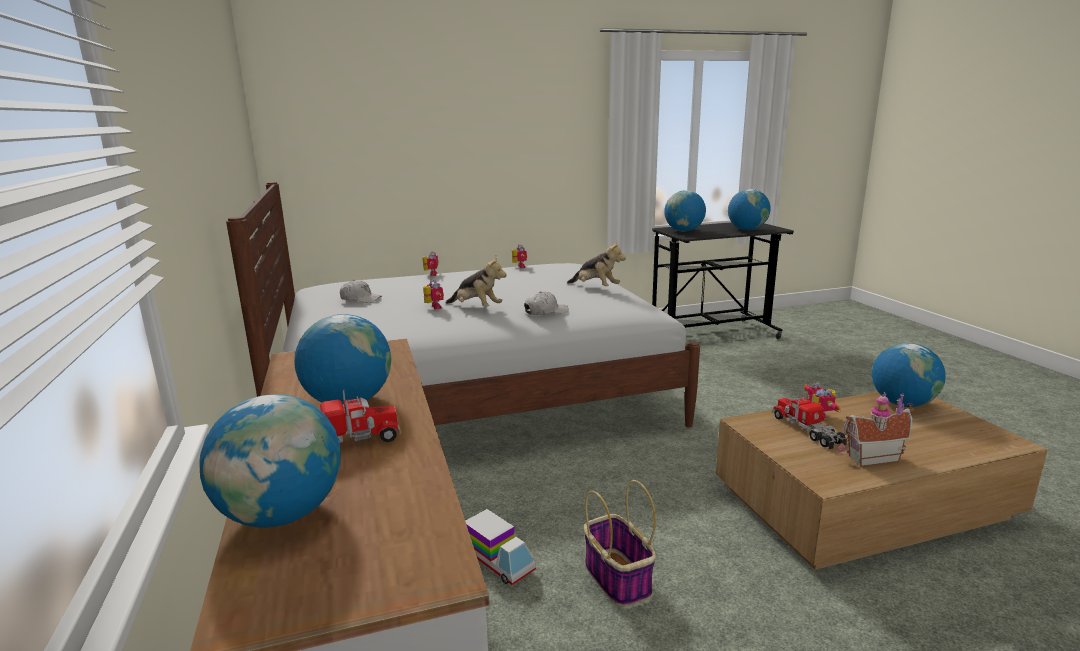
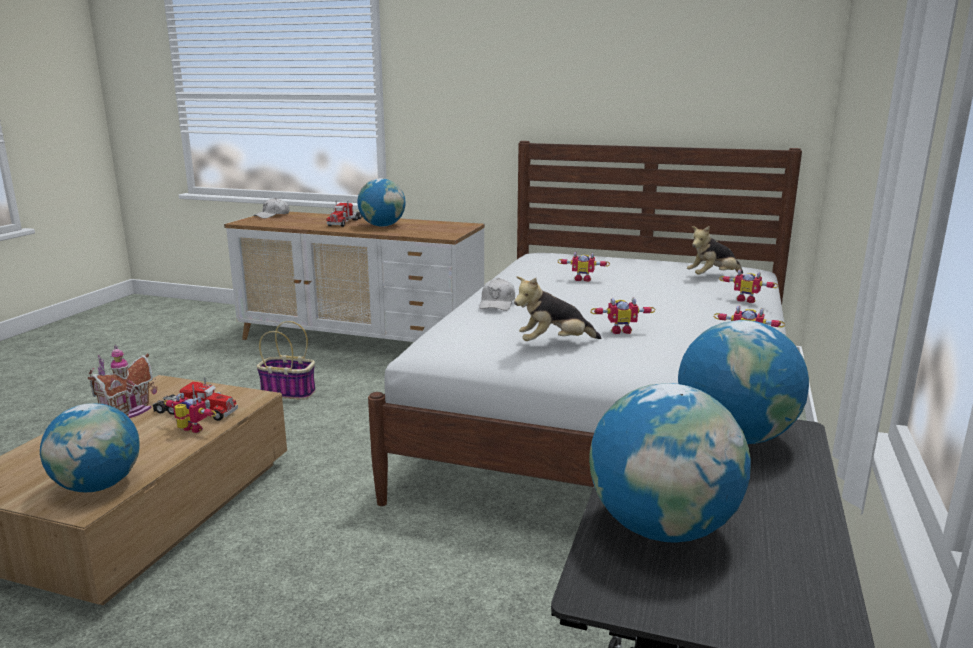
camera: 125 degrees right, 0 degrees up
(282, 515) = (313, 216): globe -> none
(360, 299) = (655, 268): white cap -> white cap (272, 215)
(476, 308) = (555, 288): plush toy -> plush toy (713, 277)
(499, 561) = (360, 371): toy truck -> none
(547, 282) = (620, 331): none -> toy robot

